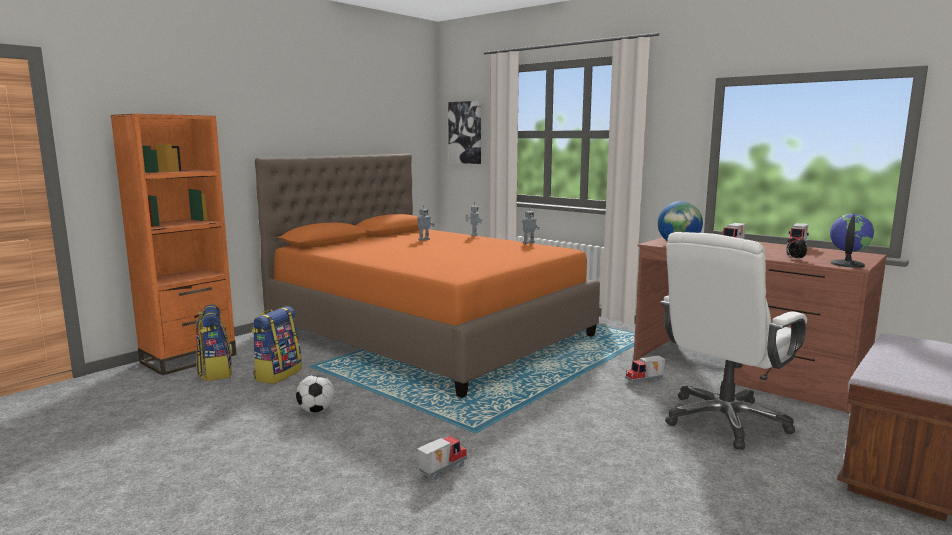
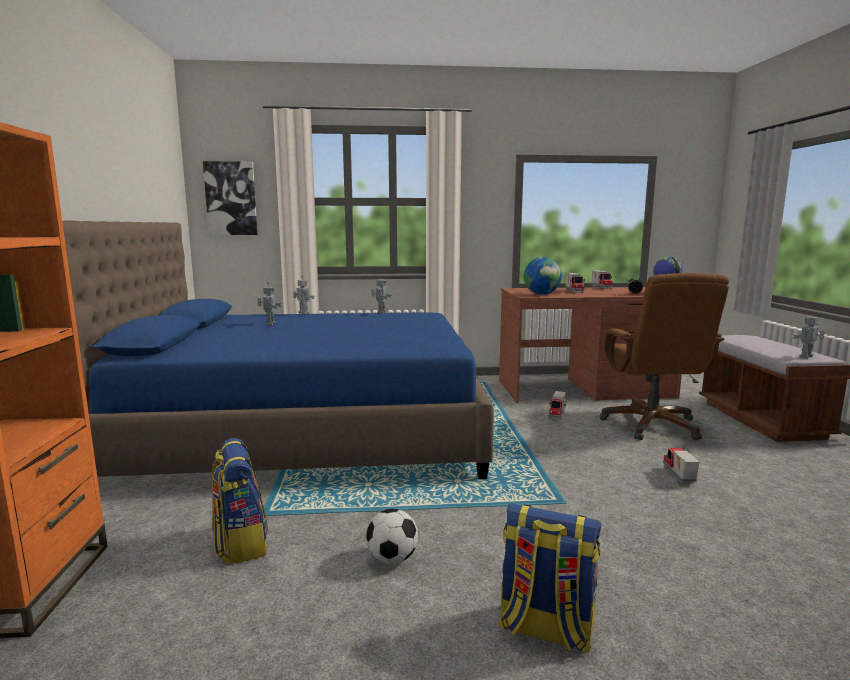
camera: 45 degrees left, 0 degrees up
(215, 372) = (130, 584): backpack -> backpack (545, 629)
(429, 332) = (309, 431): orange bed -> blue bed
(441, 469) = (622, 547): toy truck -> toy truck (677, 476)
(724, 421) = (651, 425): white office chair -> brown office chair
(907, 381) = (807, 357): none -> toy robot

